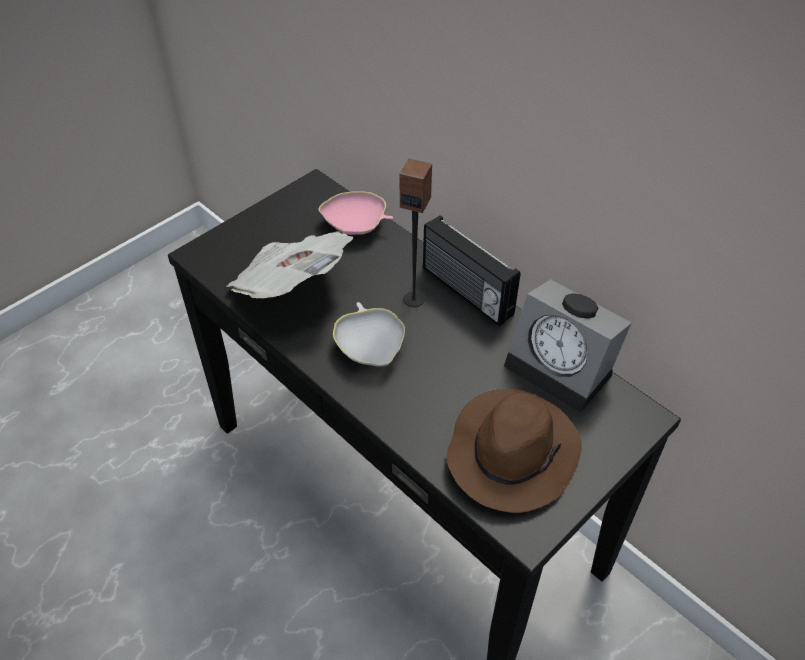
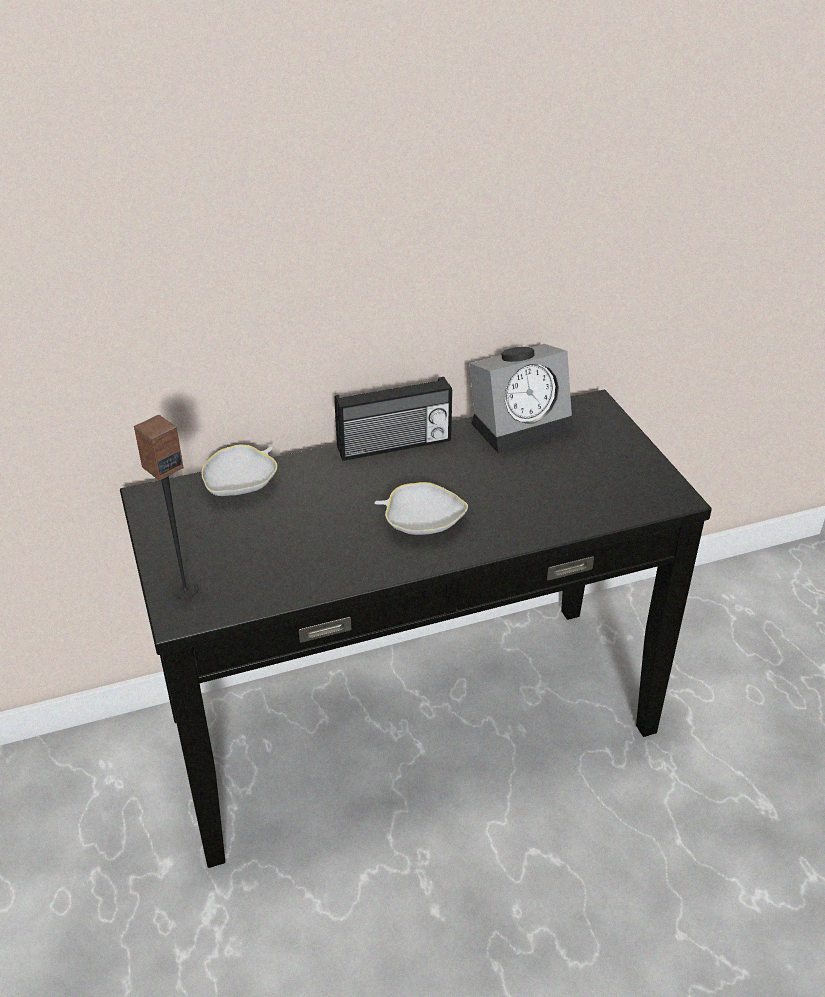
camera: 65 degrees left, 10 degrees down
(292, 286) = (295, 554): newspaper -> none
(356, 225) = (241, 485): pink bowl -> white bowl
(414, 299) = (379, 478): speaker -> speaker (185, 589)
(512, 452) = (593, 479): brown hat -> none

